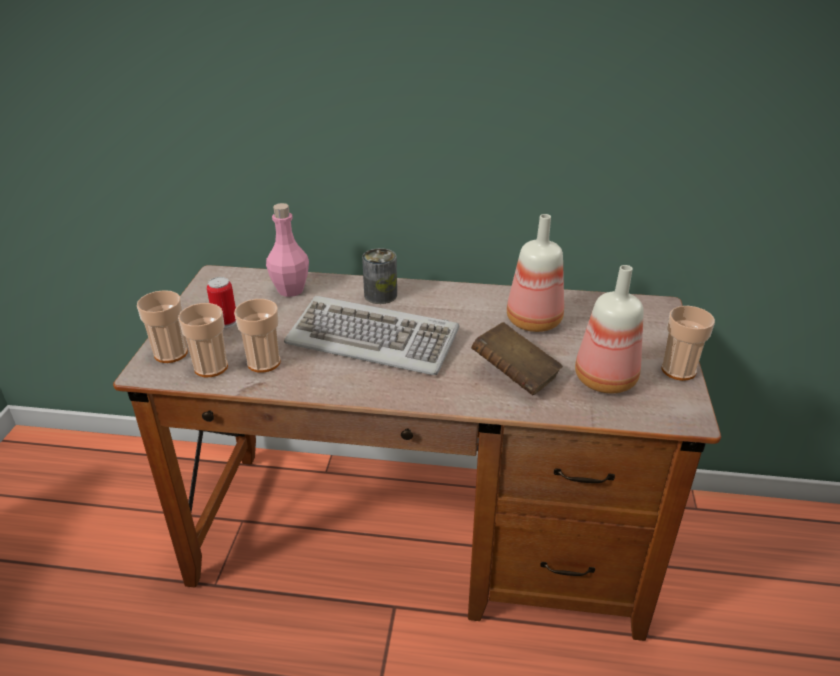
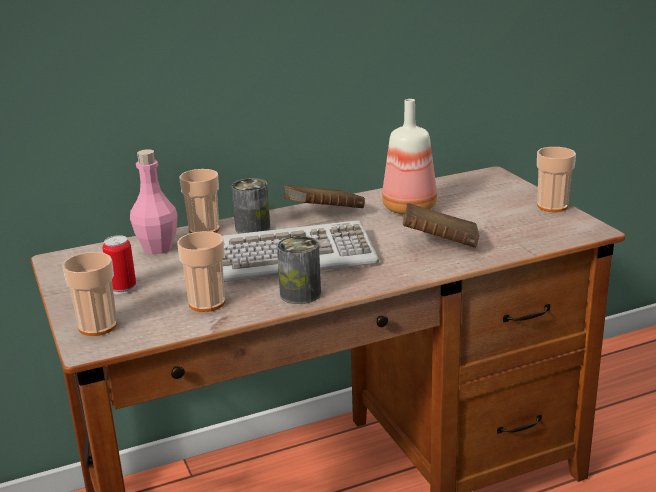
camera: 30 degrees left, 10 degrees down
(211, 367) = (157, 322): cup -> cup (204, 230)
(340, 383) = (300, 294): none -> can
(452, 301) = (324, 215): none -> brown book
(603, 379) = (507, 227): bottle -> none

